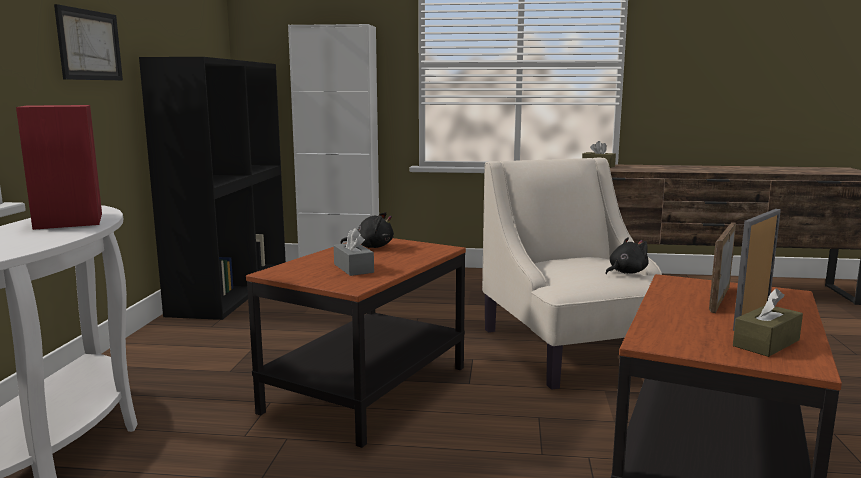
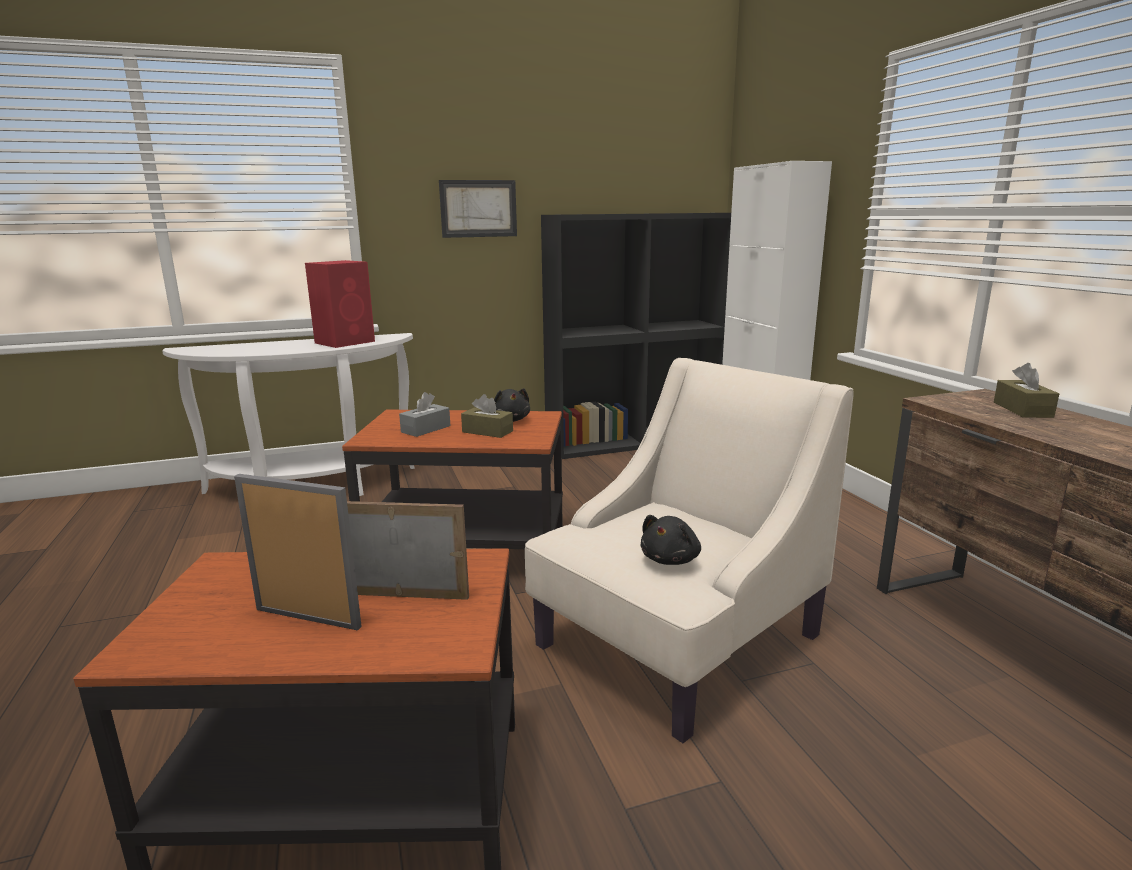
camera: 65 degrees right, 5 degrees up
(626, 272) = (671, 559): black plush toy -> black plush toy turned 90 degrees clockwise
(766, 343) = (212, 628): brown tissue box -> brown tissue box (487, 431)

